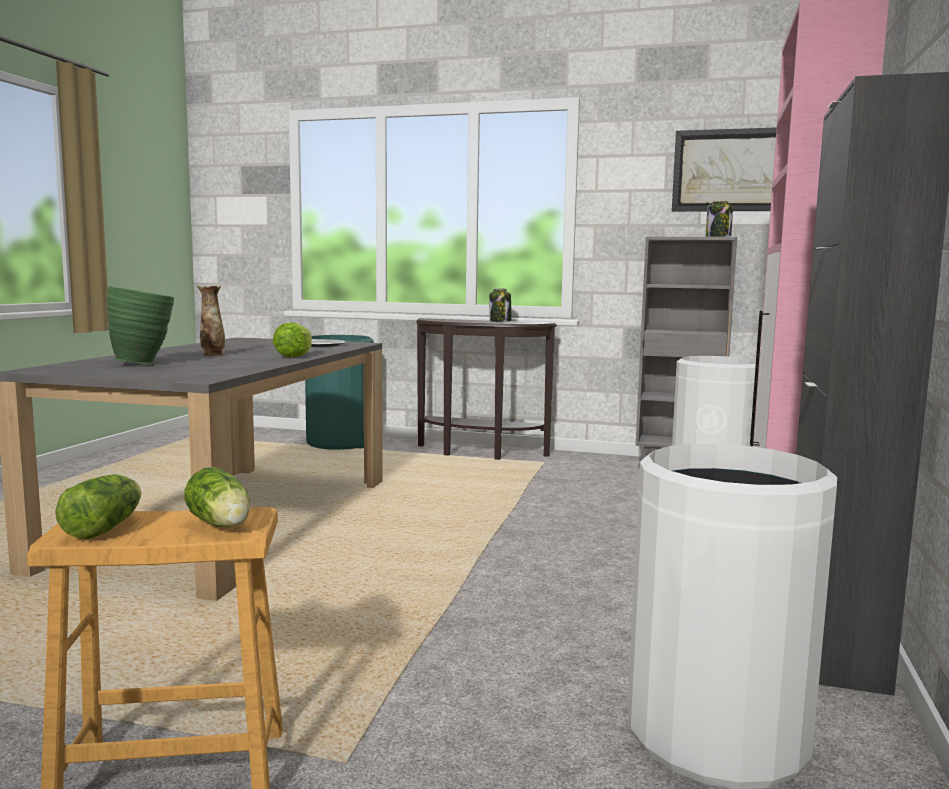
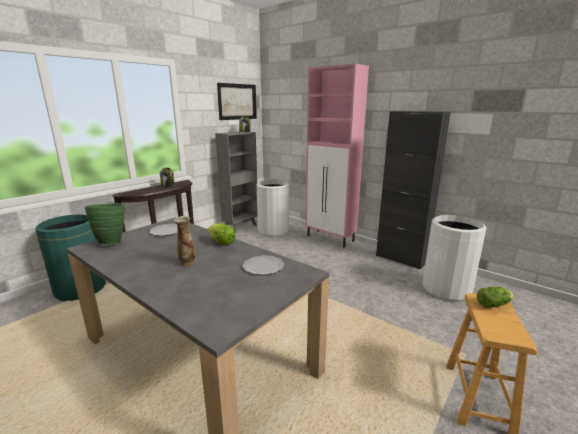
camera: 65 degrees left, 10 degrees up
(107, 527) = (505, 329): lettuce -> none
(145, 364) = (219, 287): green vase -> green vase (111, 242)
(214, 368) = (264, 267): none -> plate

